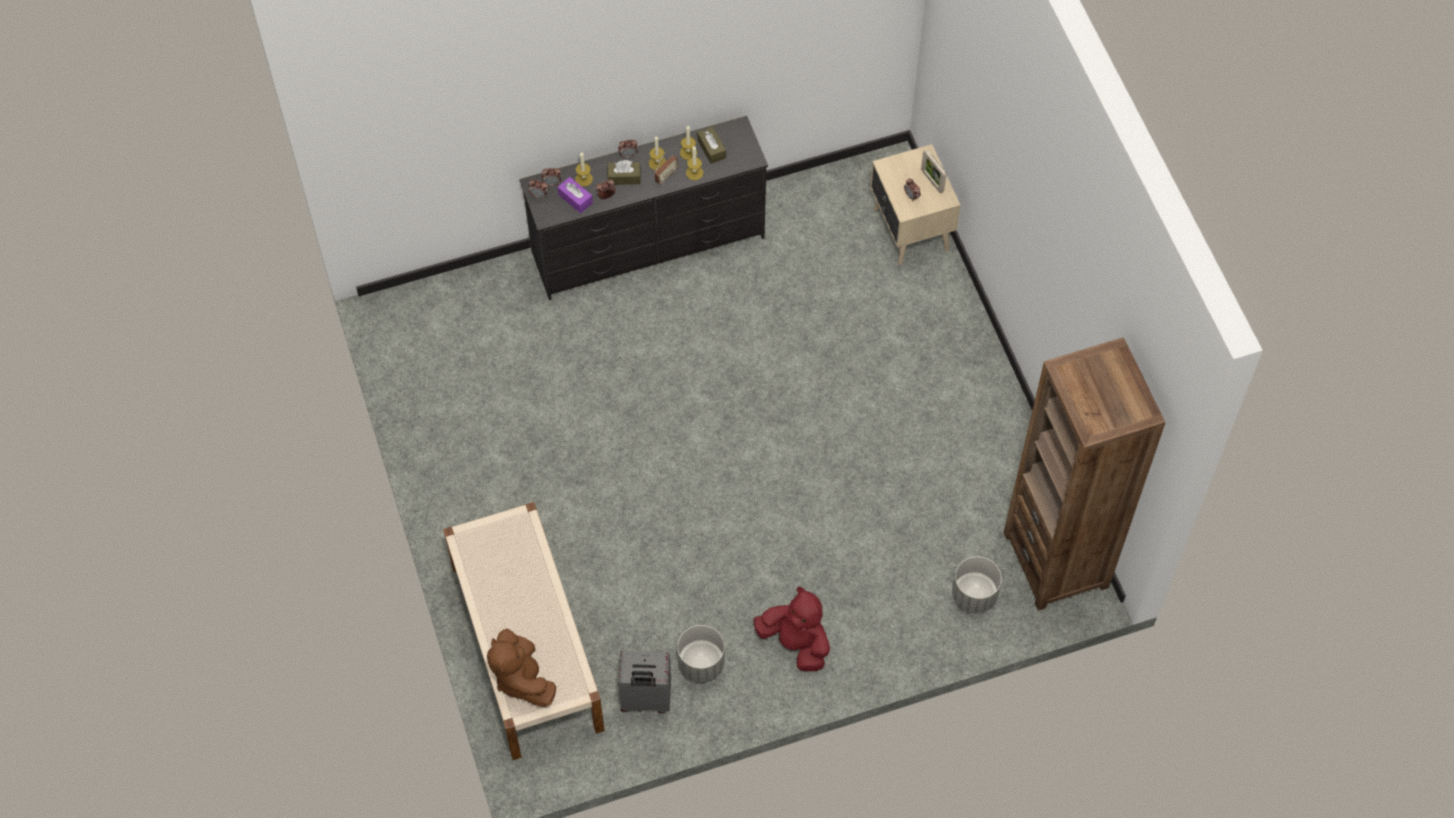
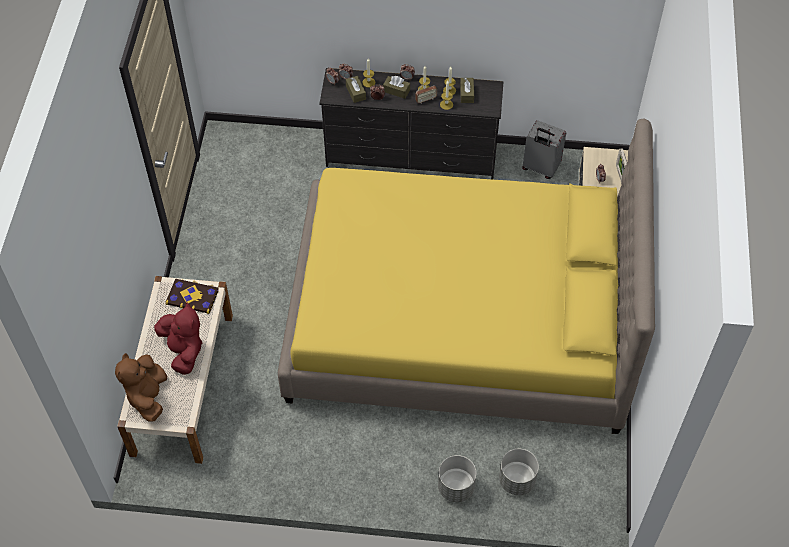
camera: 25 degrees right, 5 degrees down
(504, 536) = (192, 296): none -> book
(575, 199) = (356, 92): purple tissue box -> brown tissue box
(645, 699) = (242, 454): grey suitcase -> grey suitcase (540, 168)
(701, 664) = (294, 446): grey planter -> grey planter (455, 487)
(795, 643) = (368, 459): red plush toy -> red plush toy (183, 350)
(815, 432) = (460, 320): none -> yellow bed
(1056, 560) = (592, 480): brown bookcase -> none

